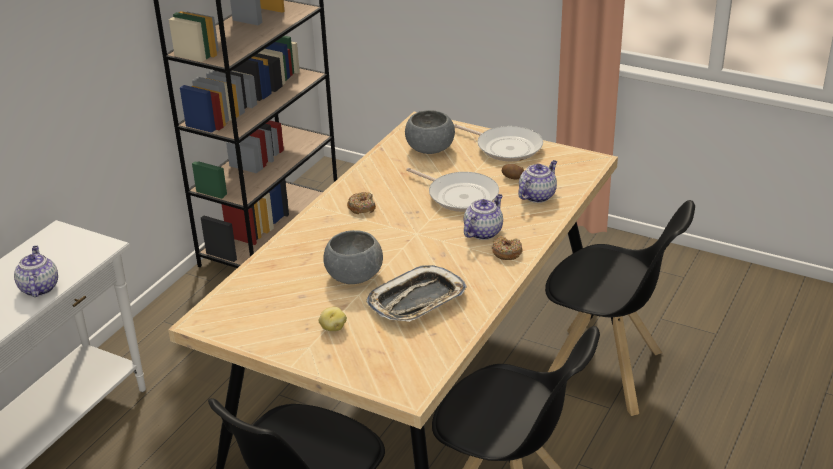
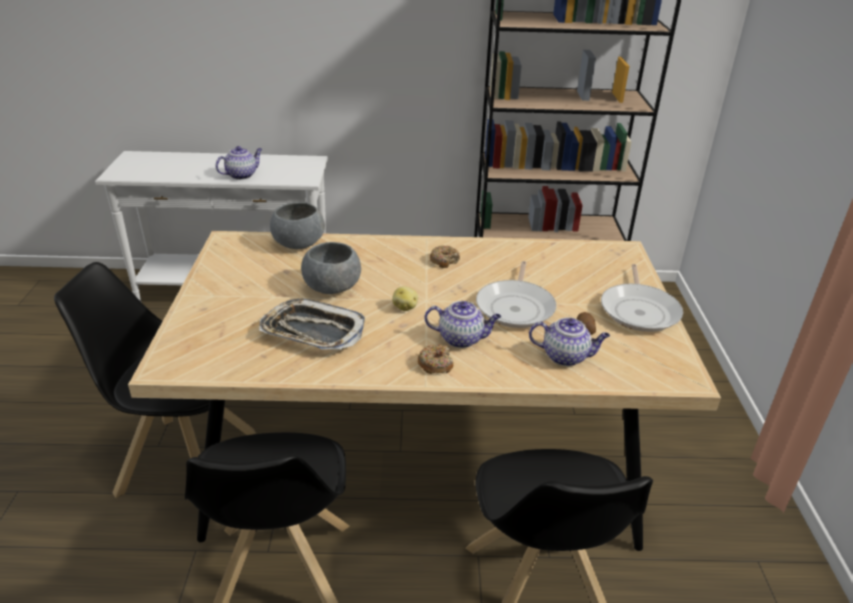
camera: 60 degrees right, 0 degrees up
(333, 327) = (246, 299): potato -> potato (405, 307)
(429, 149) = (582, 267): grey bowl -> grey bowl (298, 243)

